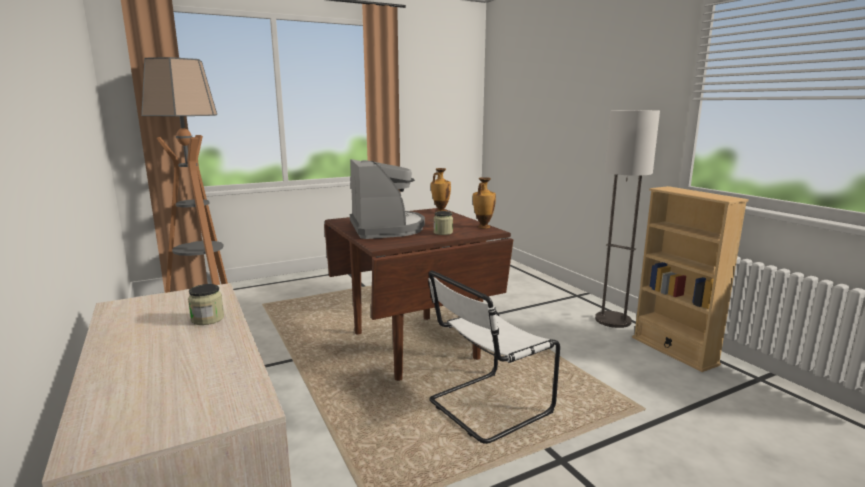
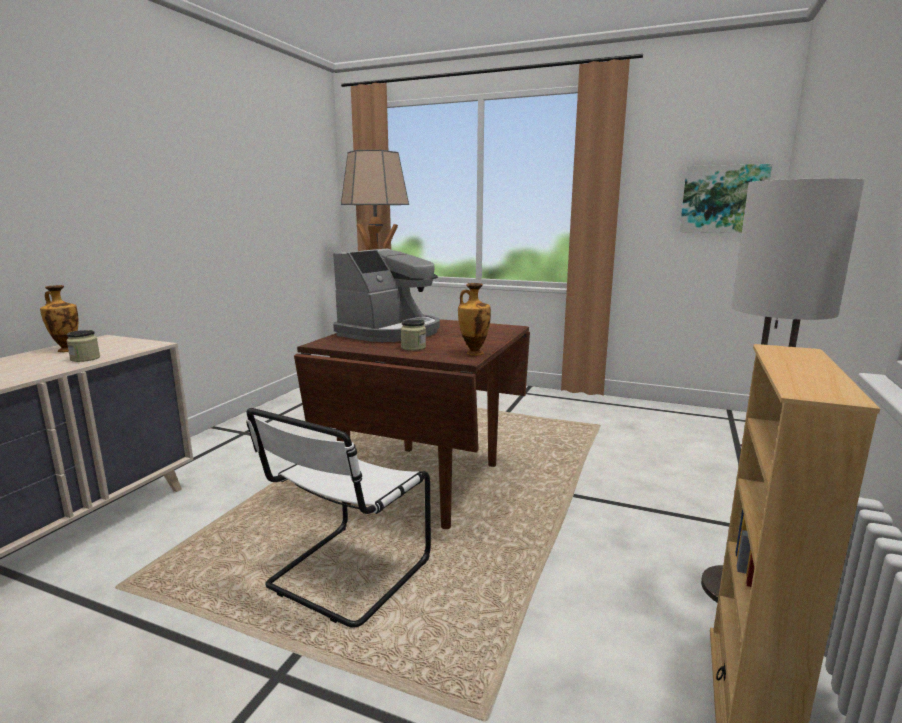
camera: 50 degrees right, 0 degrees up
(440, 211) = (505, 329): vase -> vase (66, 350)
(454, 109) = (723, 199): none -> picture
(486, 407) = (345, 576): white chair -> white chair turned 75 degrees counterclockwise

